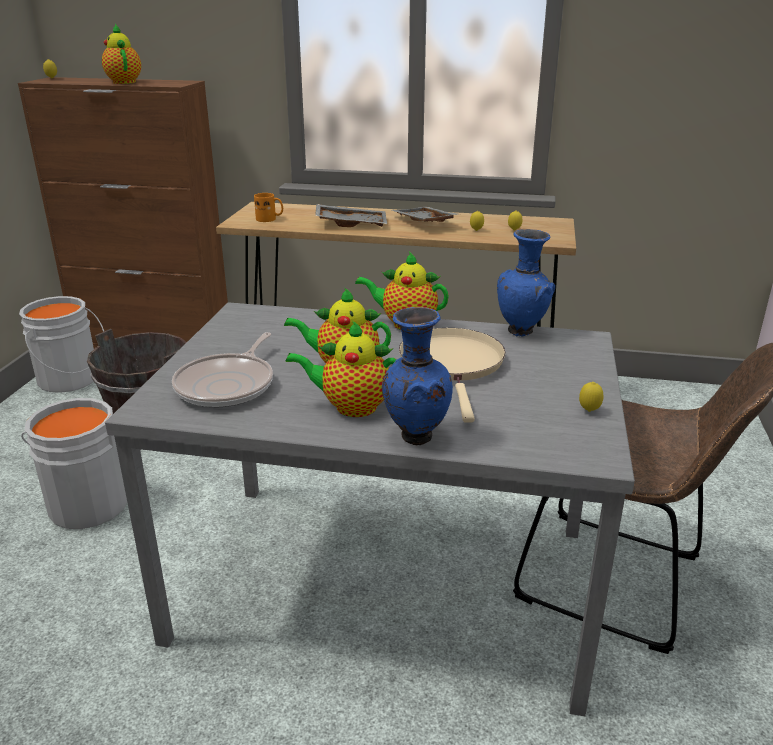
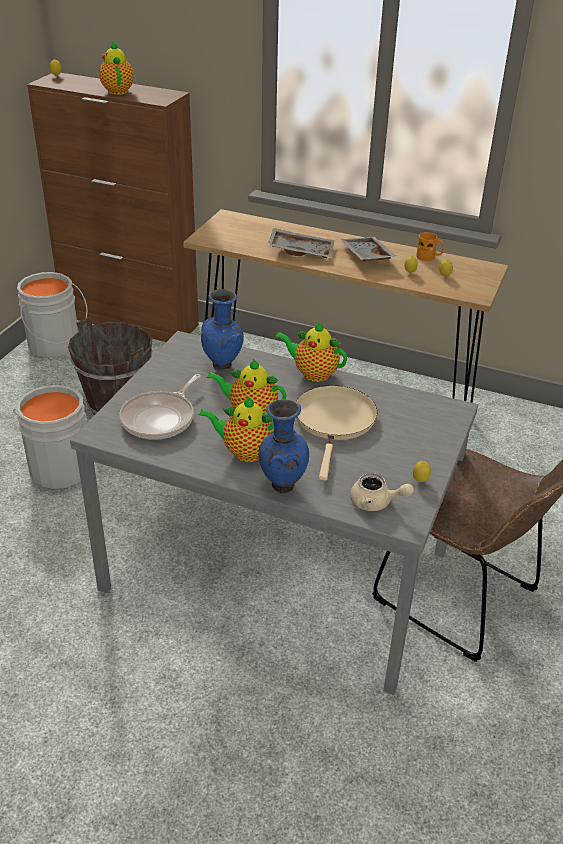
camera: 10 degrees right, 10 degrees up
(270, 219) = (231, 237): orange mug -> orange mug (429, 257)
(522, 332) = (404, 394): blue vase -> blue vase (223, 366)
(547, 440) = (376, 503): none -> beige teapot

